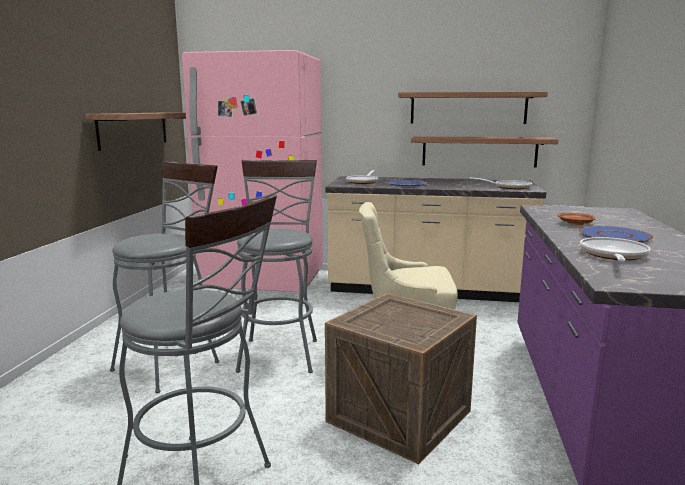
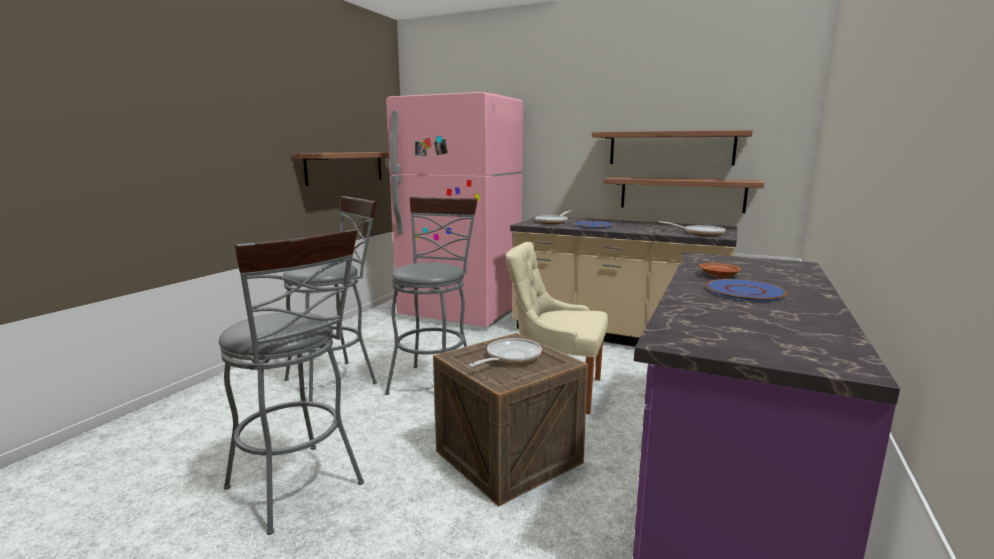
camera: 15 degrees right, 0 degrees up
(613, 255) = (711, 312): frying pan -> frying pan (510, 357)

